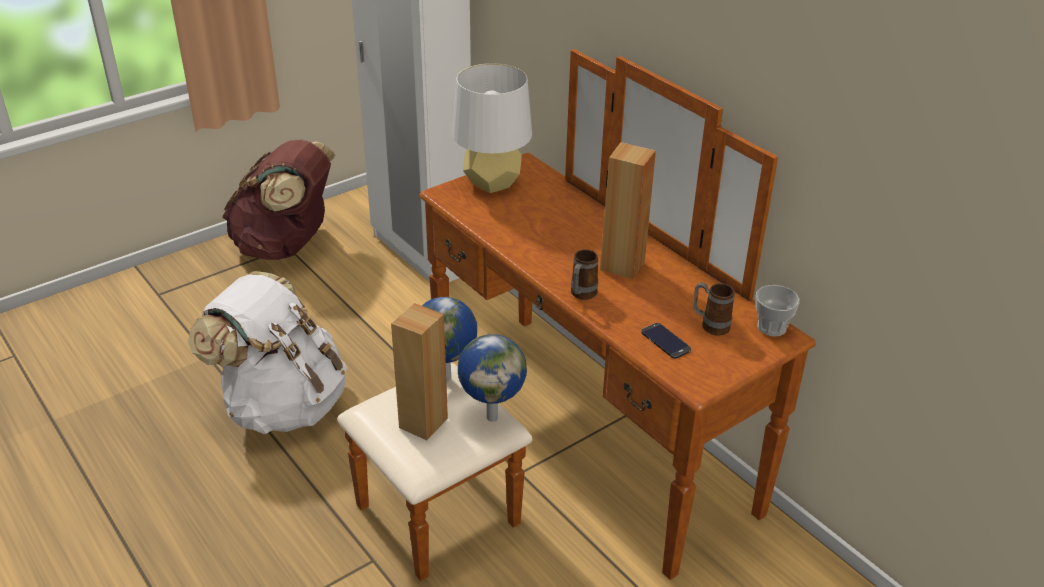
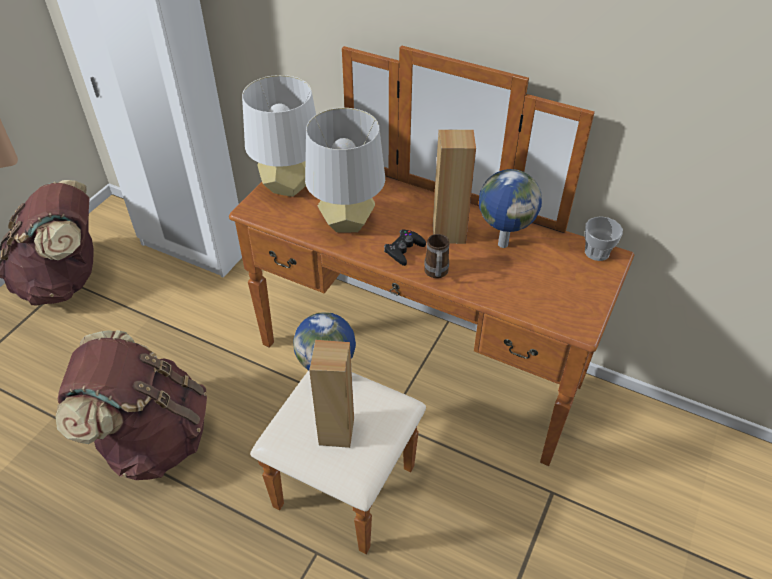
camera: 25 degrees left, 10 degrees up
(282, 405) = (152, 438): white backpack -> brown backpack
(492, 417) = (389, 401): globe -> globe (502, 243)
(526, 228) = (347, 222): none -> grey table lamp
(565, 266) = (404, 250): none -> black game controller
(665, 341) = (530, 294): phone -> none
(710, 325) = (552, 267): mug -> none

